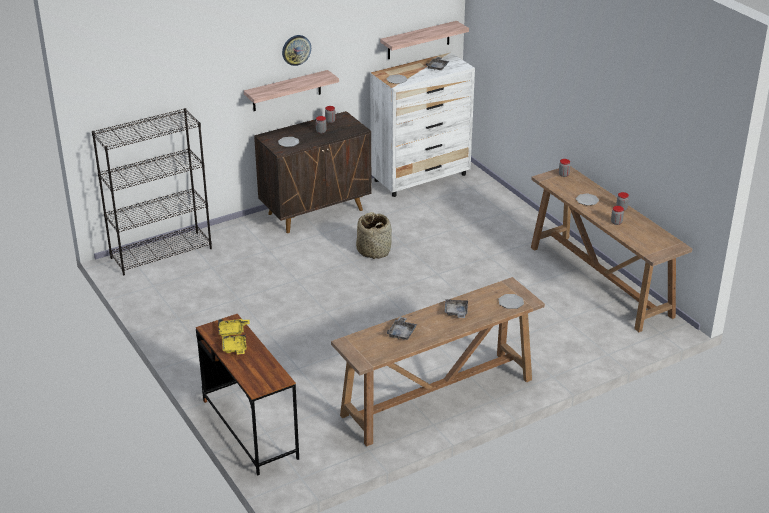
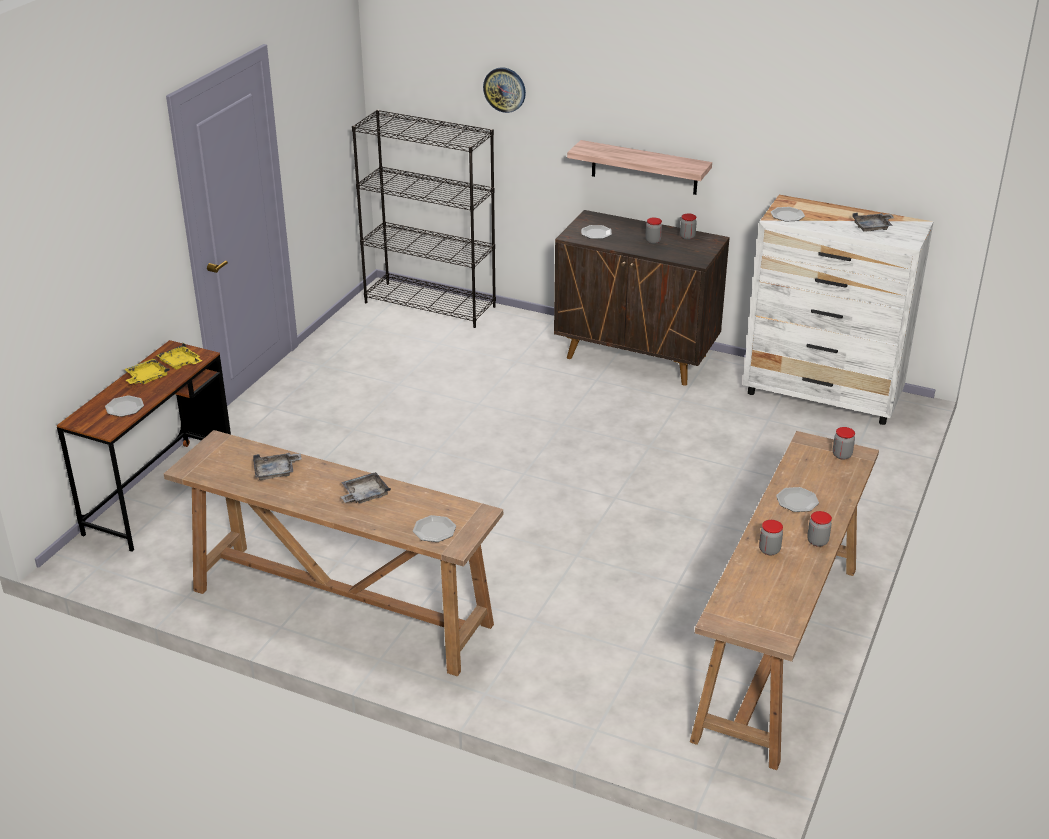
camera: 55 degrees right, 0 degrees up
(262, 366) = (125, 407): none -> plate
(296, 50) = (665, 111): wall clock -> wall clock (504, 89)
(374, 250) = (606, 430): basket -> none
(418, 40) = (878, 178): shelf -> none

